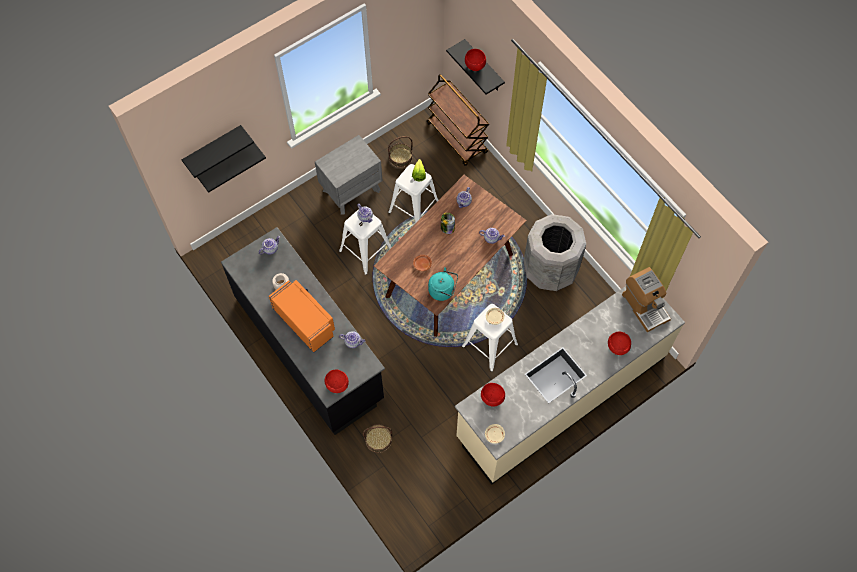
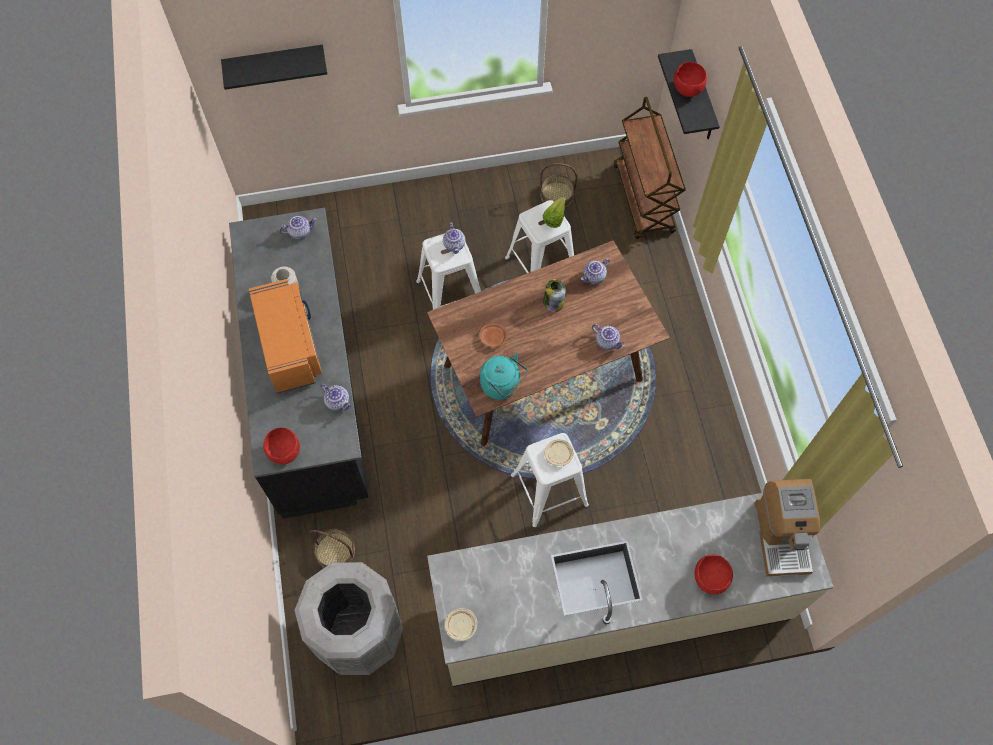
camera: 25 degrees right, 0 degrees up
(226, 164) = (296, 98): black shelf -> none
(351, 190) = (473, 211): grey nightstand -> none
(492, 398) = (486, 570): red bowl -> none
(550, 270) = (683, 424): grey trash can -> grey trash can (358, 633)

